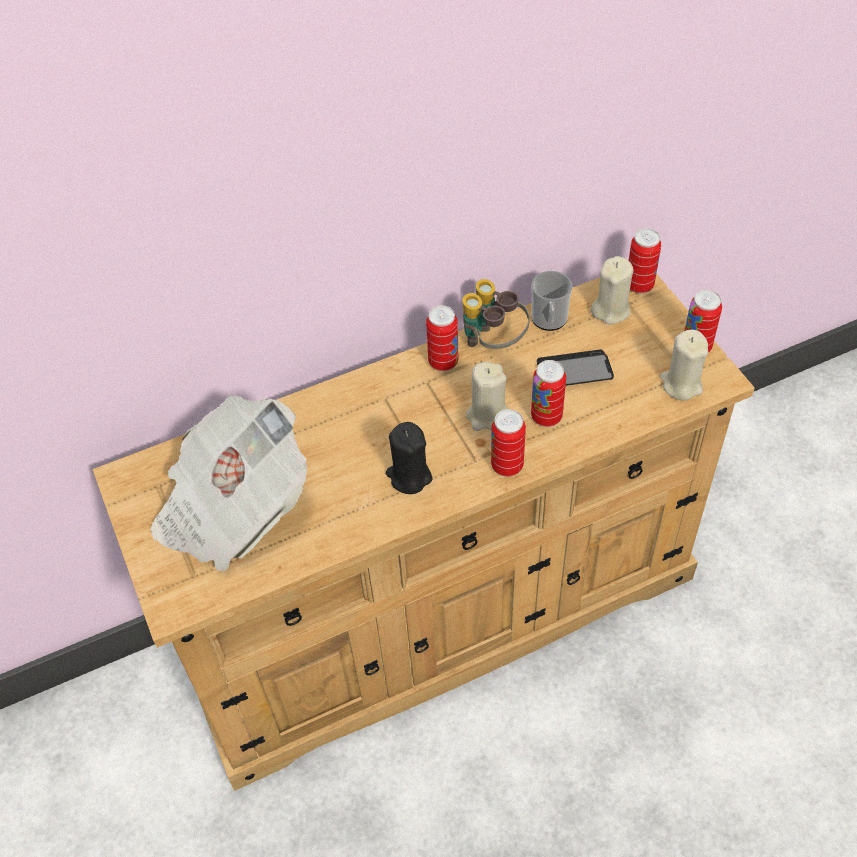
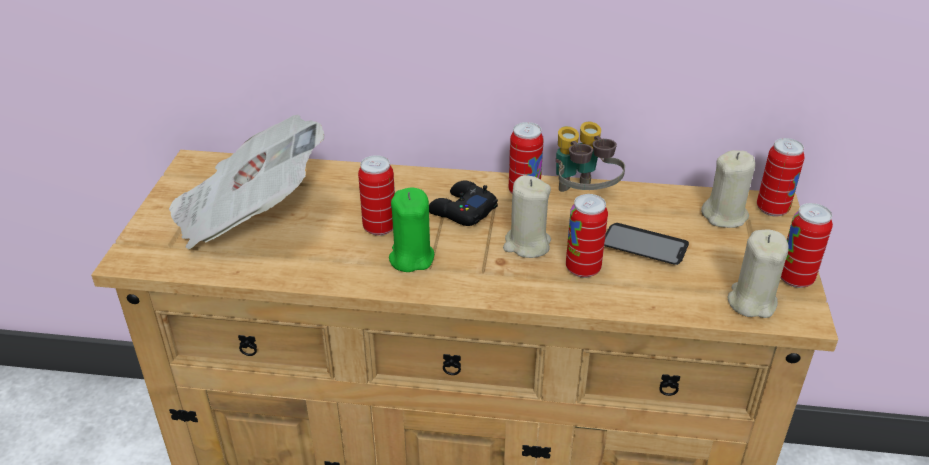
camera: 30 degrees right, 15 degrees down
(409, 408) = (461, 211): none -> black game controller
(409, 476) = (411, 258): black candle -> green candle
(507, 465) = (508, 289): can -> can (379, 228)
(549, 321) = (653, 201): mug -> none

